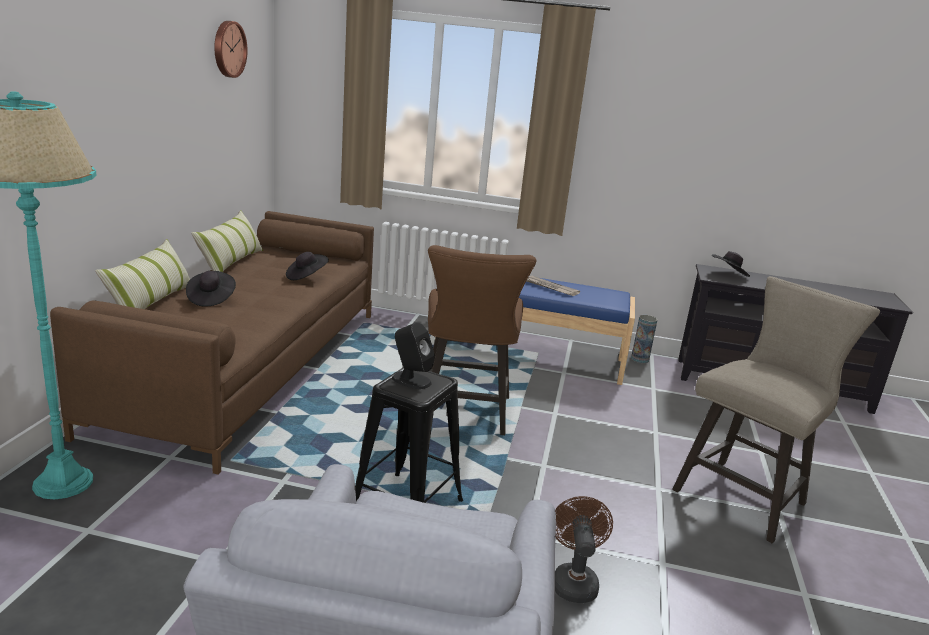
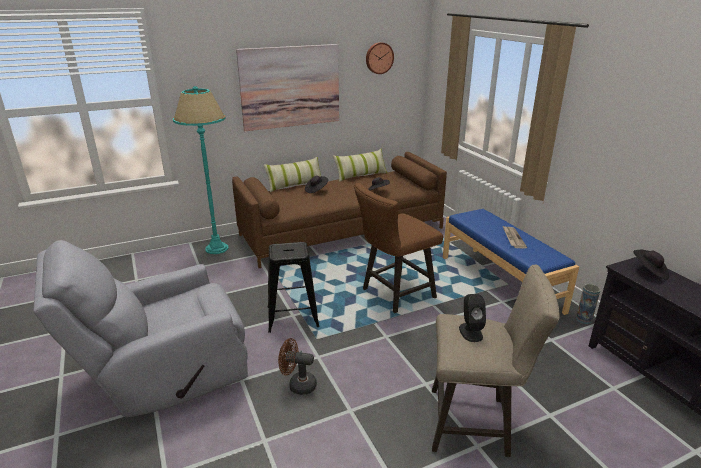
camera: 55 degrees right, 5 degrees up
(124, 100) = (290, 87): none -> picture
(411, 380) = (289, 248): black speaker -> black speaker (470, 332)
(573, 581) = (298, 385): brown fan -> brown fan turned 135 degrees counterclockwise

